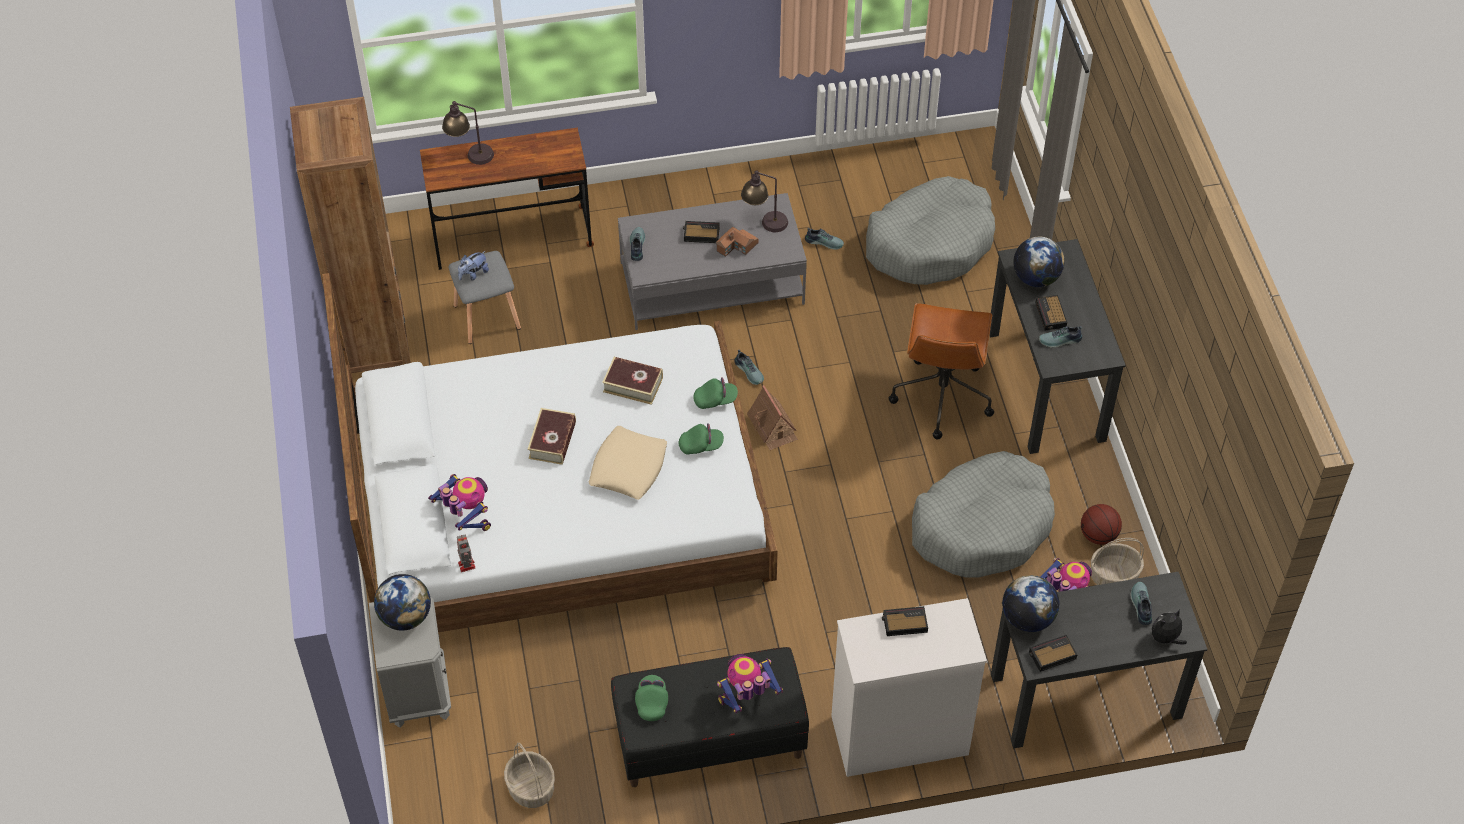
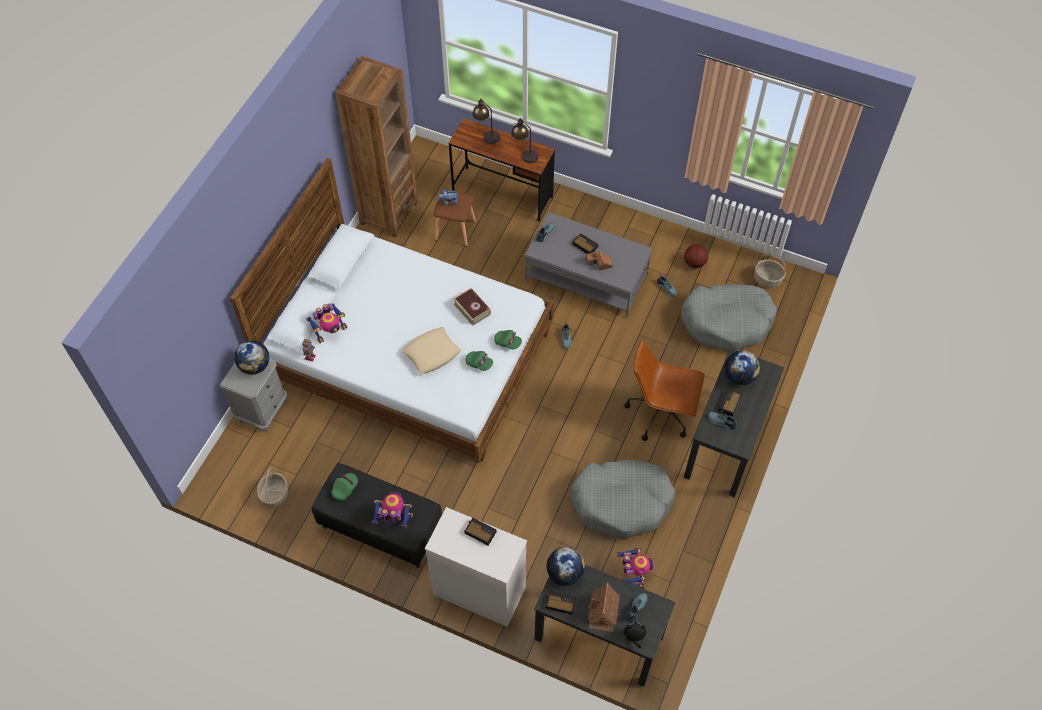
camera: 35 degrees right, 5 degrees up
(465, 517) = (330, 331): toy robot -> toy robot turned 60 degrees clockwise
(486, 317) = (454, 230): grey stool -> brown stool
(552, 441) = (406, 315): book -> none
(764, 222) = (625, 257): table lamp -> table lamp (524, 154)
(773, 427) = (553, 376): toy house -> toy house (603, 611)
(941, 395) = (661, 413): brown office chair -> brown office chair turned 60 degrees clockwise
(1098, 535) = (684, 549): basketball -> basketball (694, 263)
(1114, 576) = (673, 578): basket -> basket (768, 279)

